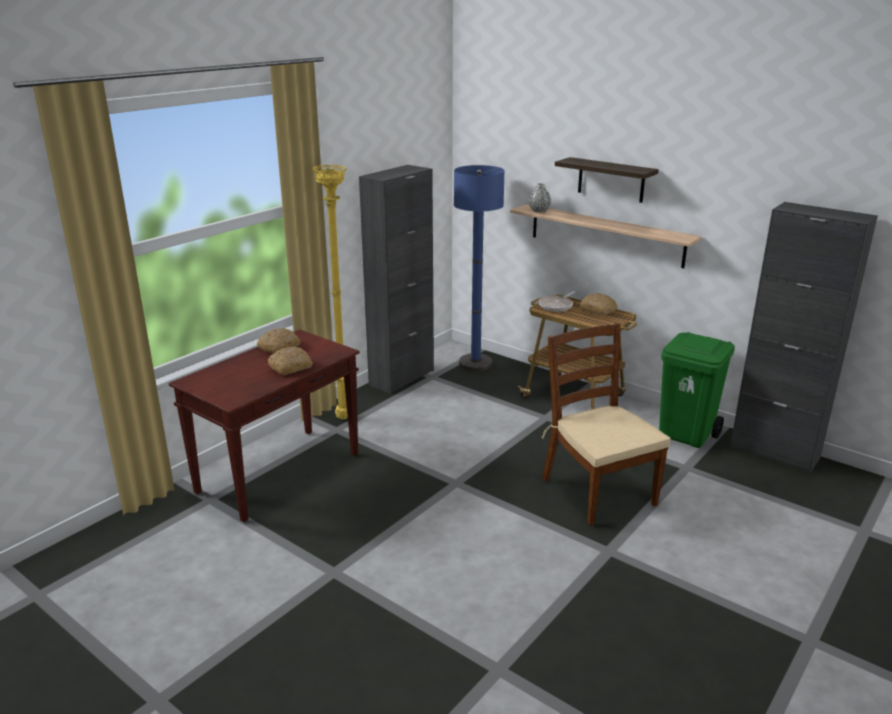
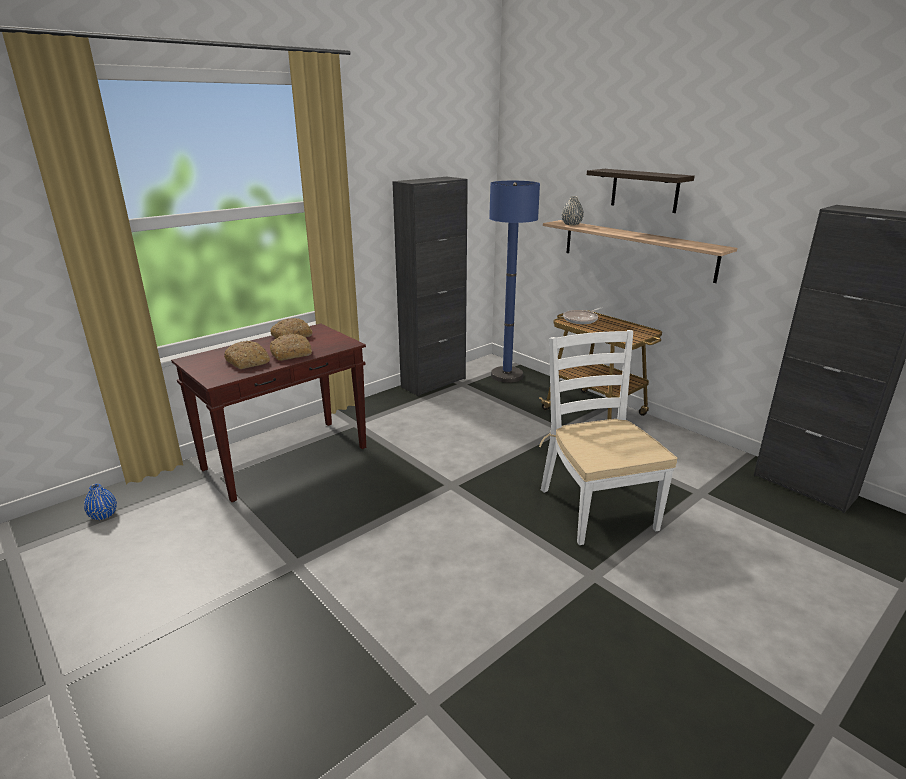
camera: 10 degrees right, 0 degrees up
(114, 549) = (103, 515): none -> blue vase
(345, 418) = (367, 414): yellow floor lamp -> none
(597, 491) = (596, 508): brown chair -> white chair
(598, 310) = (623, 325): bread -> bread (248, 362)
(686, 435) = (706, 459): green trash can -> none

